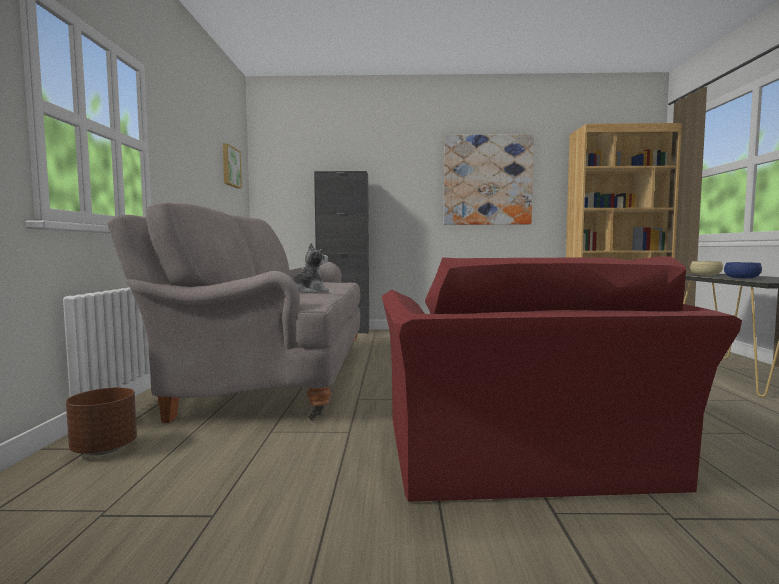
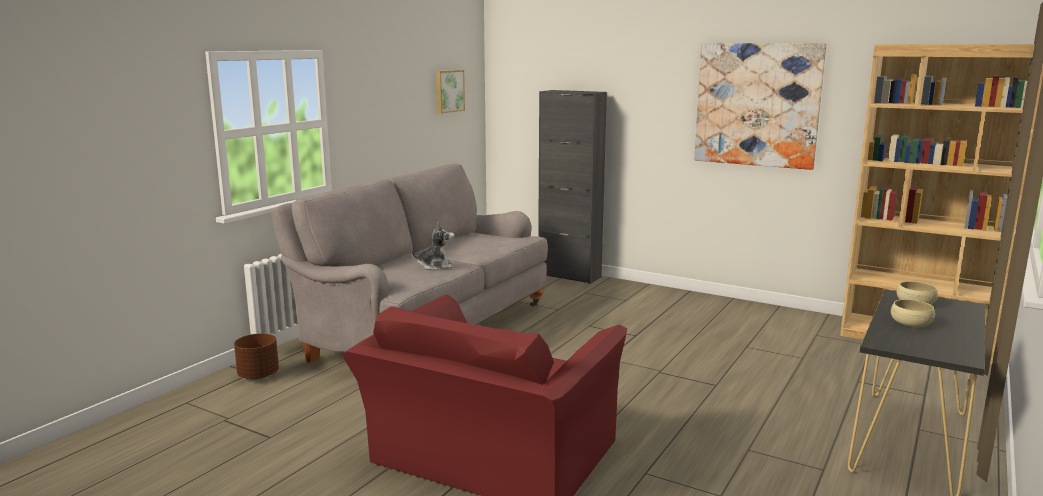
camera: 30 degrees right, 10 degrees up
(742, 278) = (911, 323): blue bowl -> beige bowl

